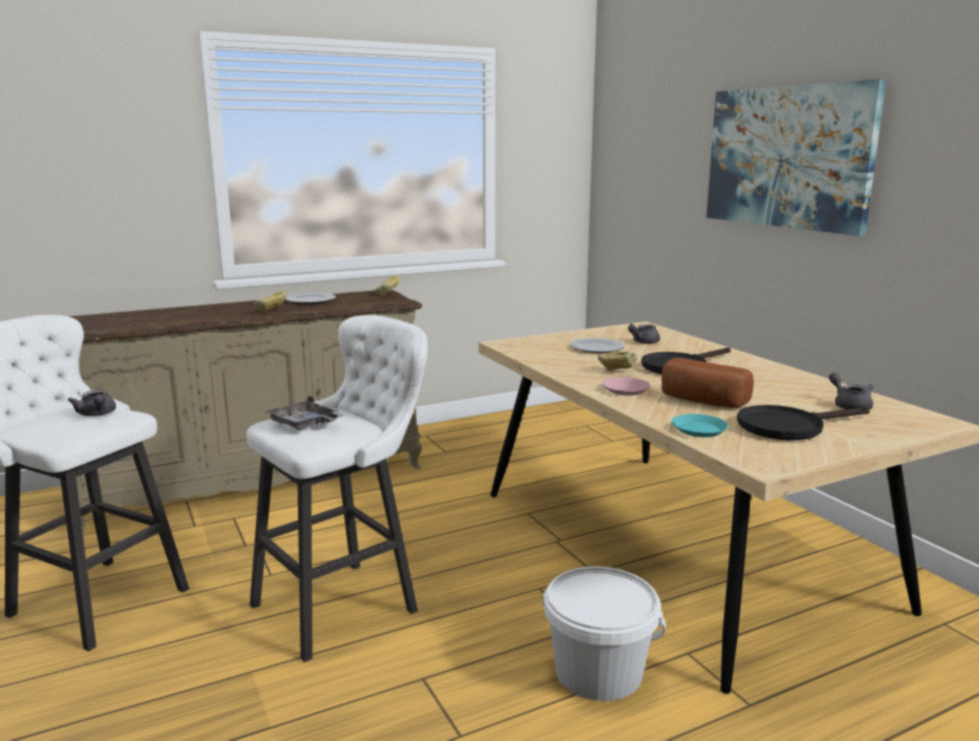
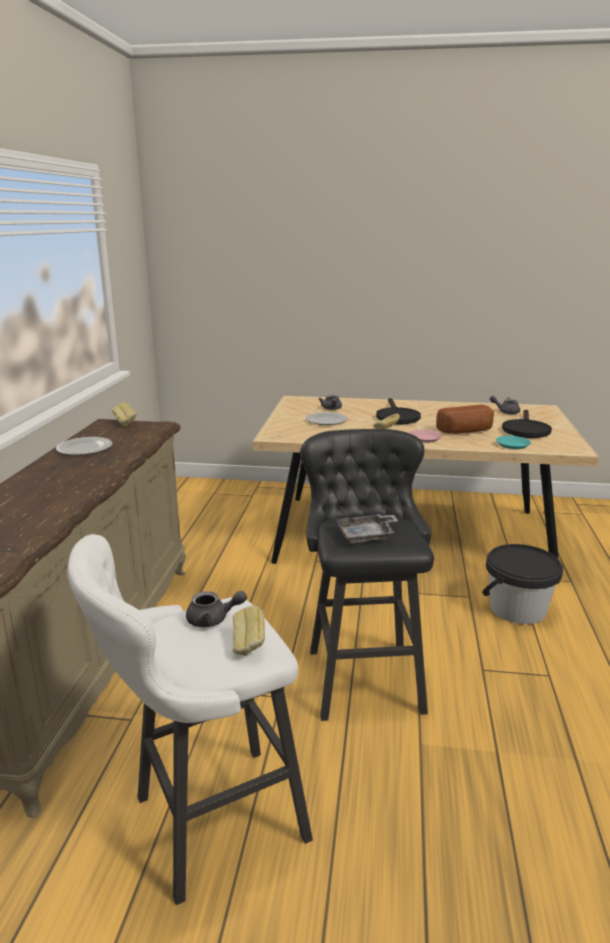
camera: 55 degrees left, 5 degrees up
(272, 311) = (101, 468): bread -> bread (249, 646)
(351, 601) = (362, 669): white stool -> black stool
(598, 672) = (517, 609): white bucket -> black bucket
(787, 157) = (374, 264): picture -> none

